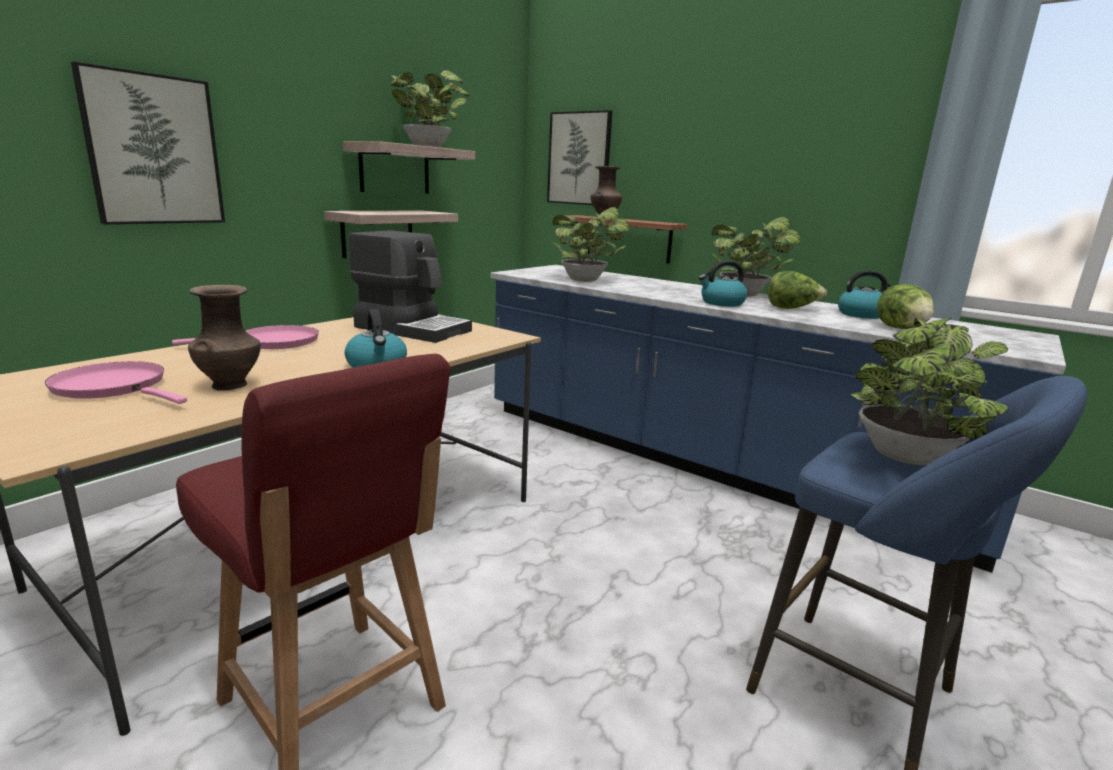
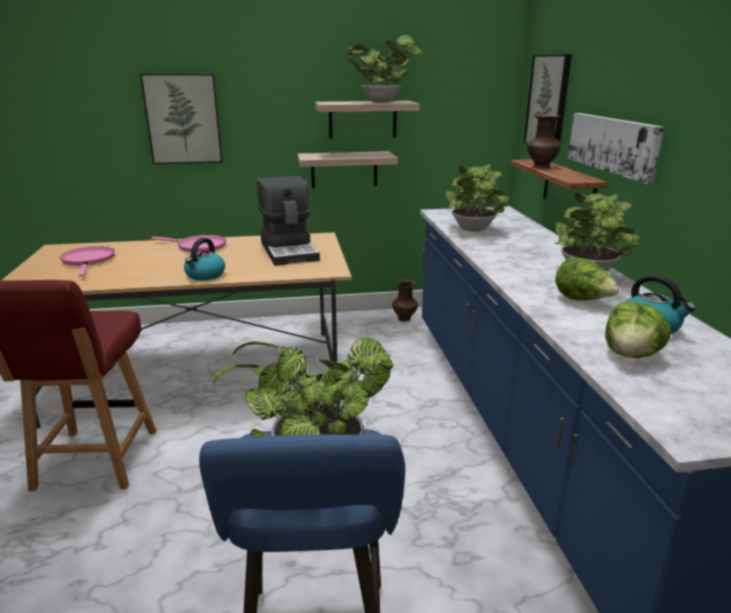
camera: 45 degrees right, 5 degrees up
(230, 385) = (124, 270): brown vase -> brown vase (404, 319)
(690, 189) = (612, 144): none -> picture
(721, 303) = (523, 278): kettle -> none

